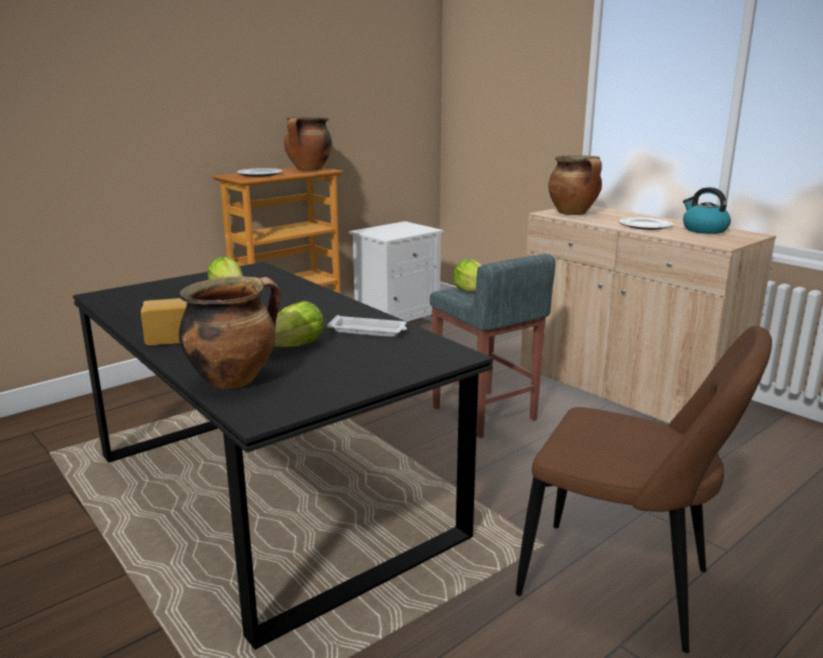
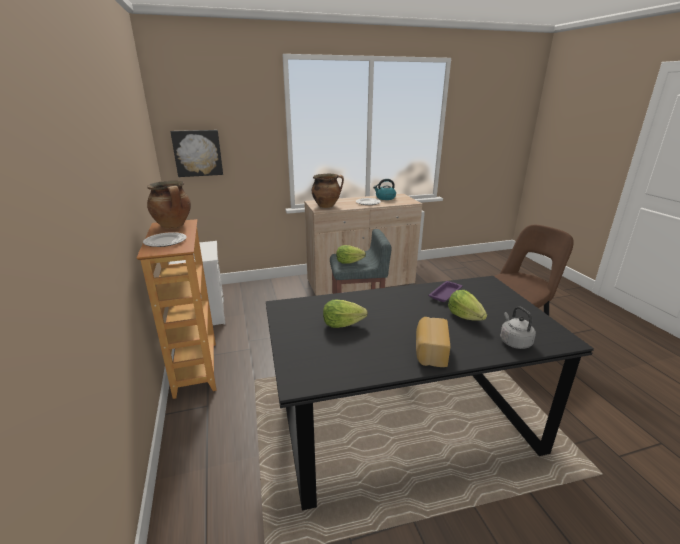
camera: 65 degrees left, 5 degrees up
(234, 379) = (514, 341): cooking pot -> grey kettle
(369, 331) = (445, 293): white tray -> purple tray
(477, 106) = (197, 153): none -> picture

